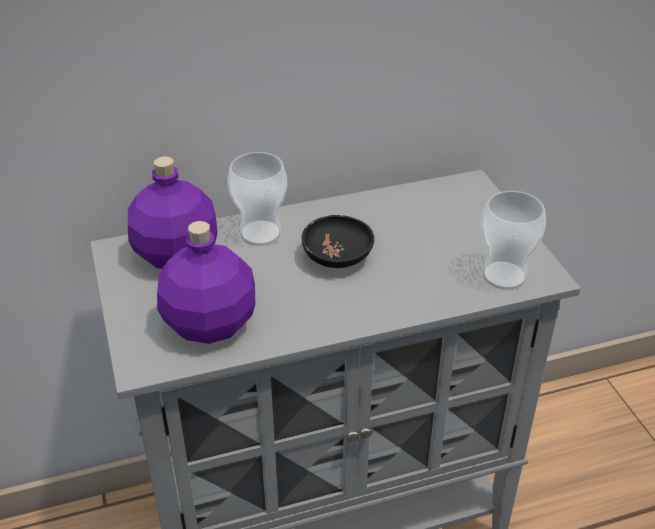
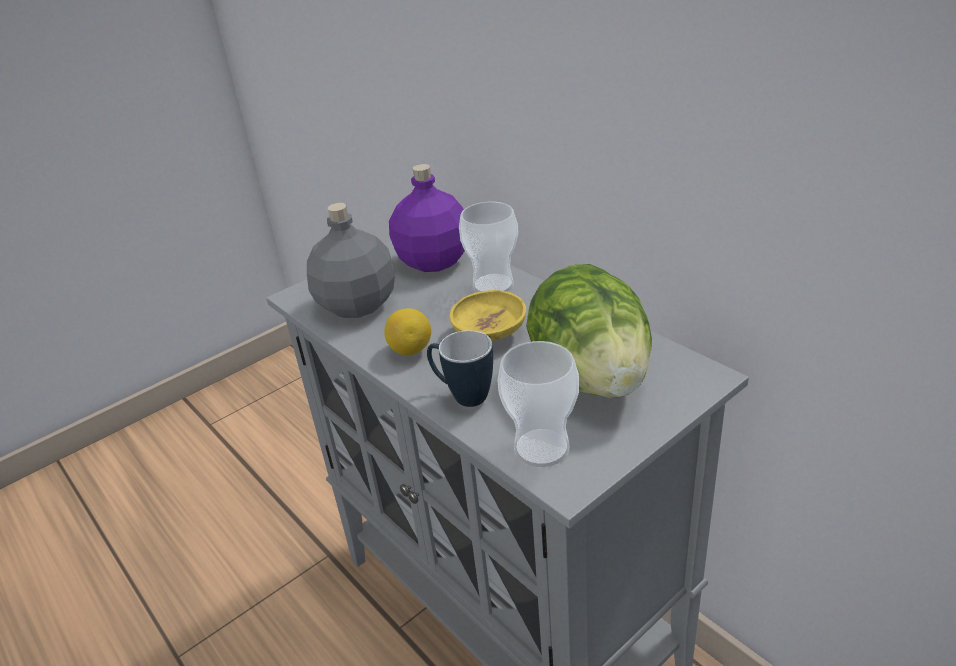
camera: 70 degrees right, 5 degrees down
(208, 324) = (356, 304): purple bottle -> grey bottle
(325, 308) = (411, 350): none -> lemon
(337, 257) = (489, 333): black bowl -> yellow bowl
(415, 296) = (462, 395): none -> mug
(437, 228) = (591, 377): none -> lettuce

